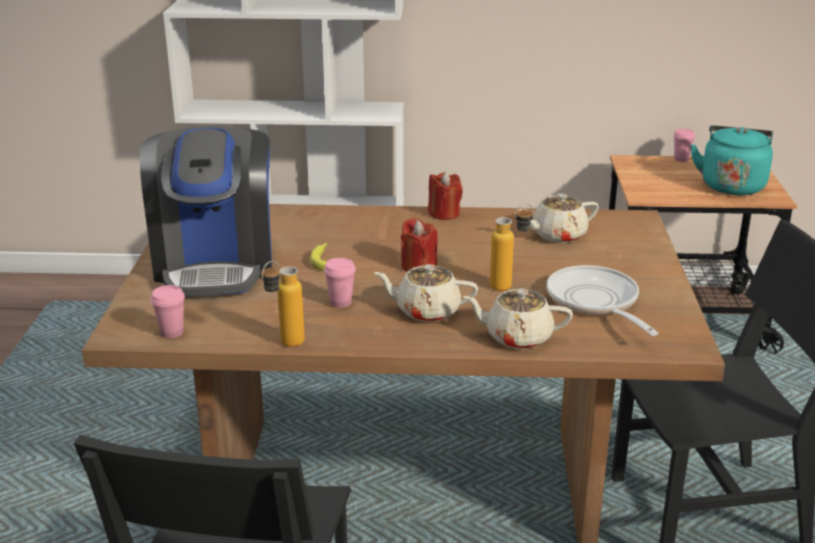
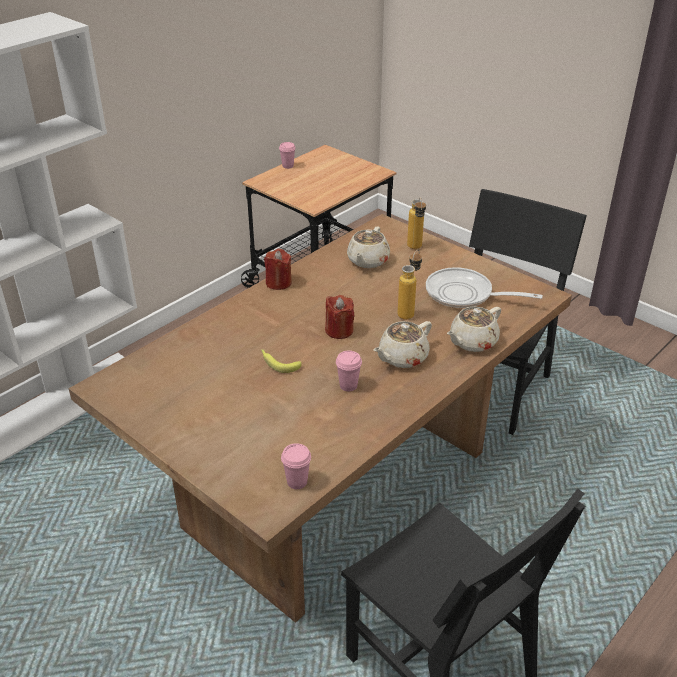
camera: 50 degrees left, 10 degrees up
(215, 264) = (215, 415): coffee machine -> none
(285, 345) = (378, 437): bottle -> bottle (415, 249)
(732, 185) = (344, 173): turquoise kettle -> none

